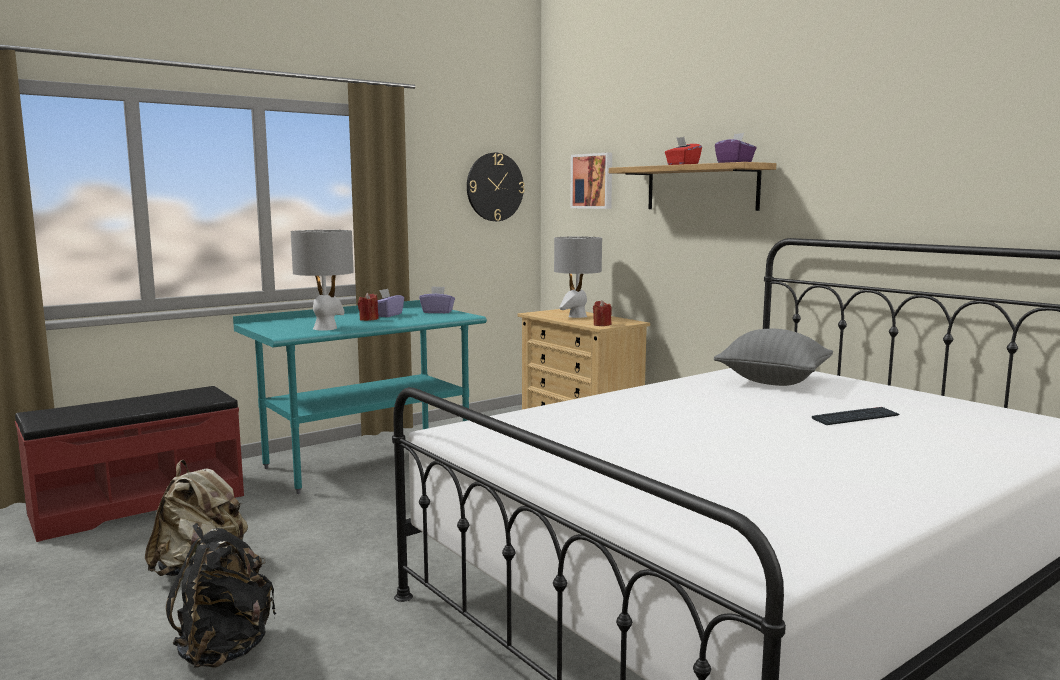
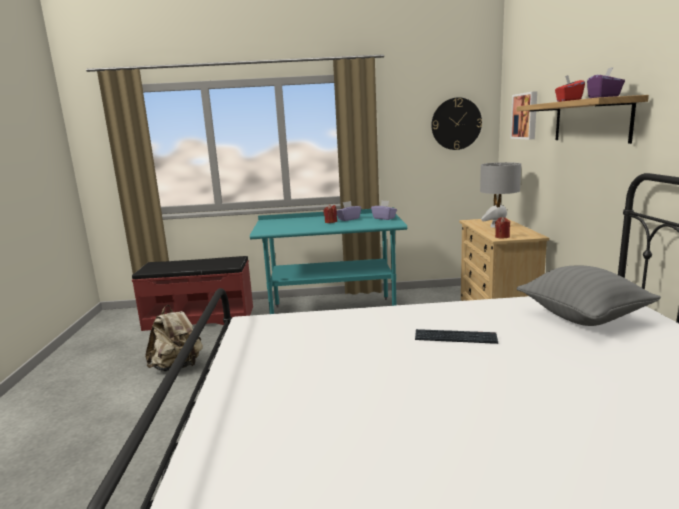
camera: 35 degrees right, 5 degrees up
(225, 650) = (128, 425): black backpack -> none
(326, 328) = (293, 228): grey table lamp -> none
(855, 418) = (599, 384): keyboard -> keyboard (455, 338)

